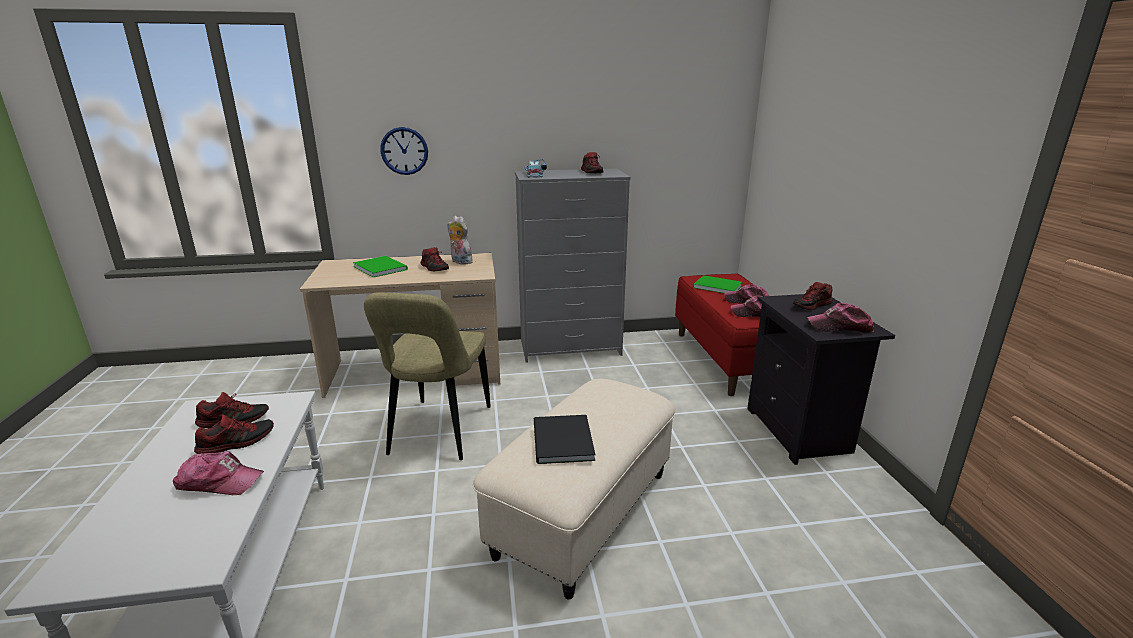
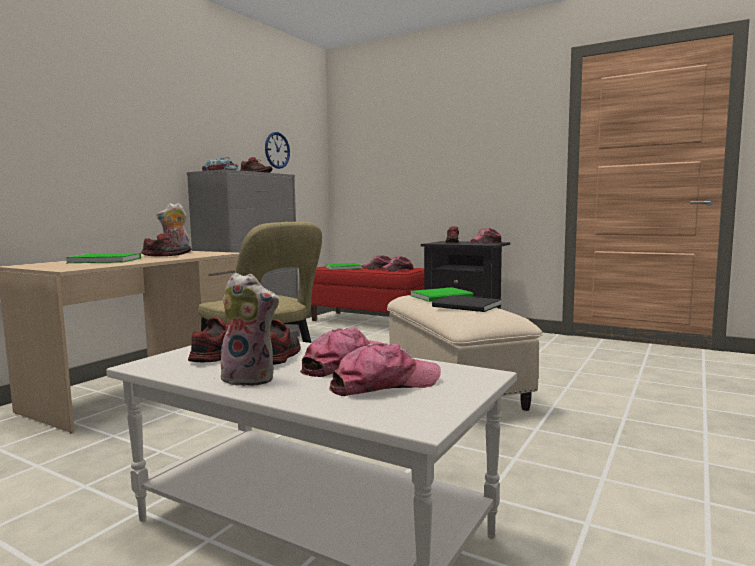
camera: 50 degrees left, 15 degrees down
(158, 525) = (384, 385): none -> cap
(166, 462) = (251, 378): none -> plush toy
(404, 151) = (81, 141): wall clock -> wall clock (277, 150)
(603, 407) = (443, 296): none -> green book

